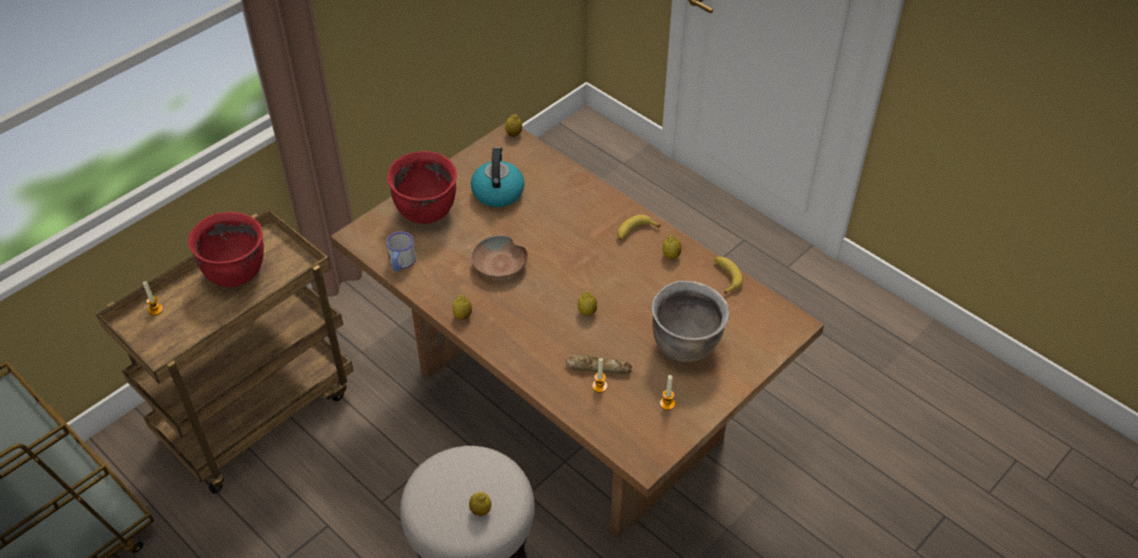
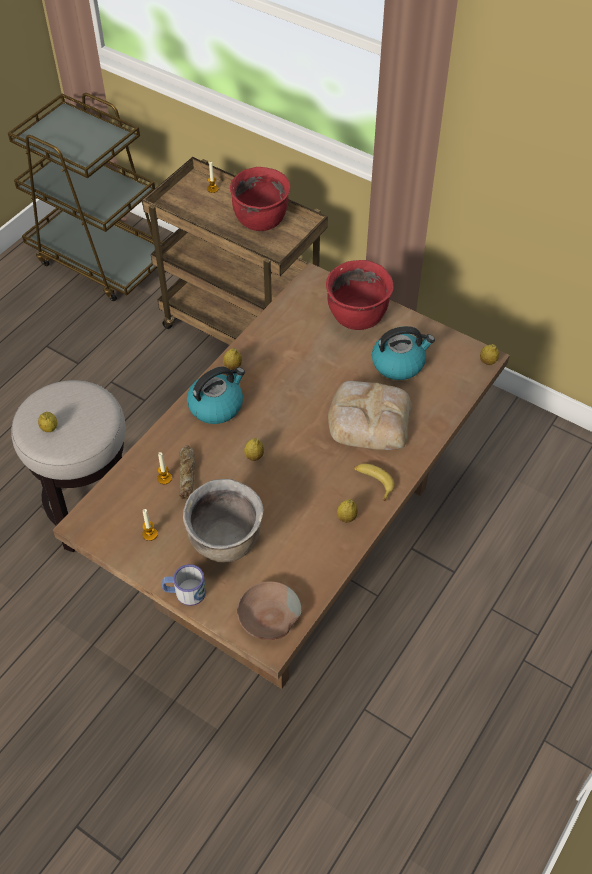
camera: 80 degrees right, 5 degrees up
(401, 263) = (287, 313): mug -> mug (185, 592)
(500, 265) = (300, 382): brown bowl -> brown bowl (268, 617)
(513, 334) = (216, 405): none -> kettle
(560, 223) = (368, 419): none -> bread
(725, 276) = (328, 570): banana -> none

